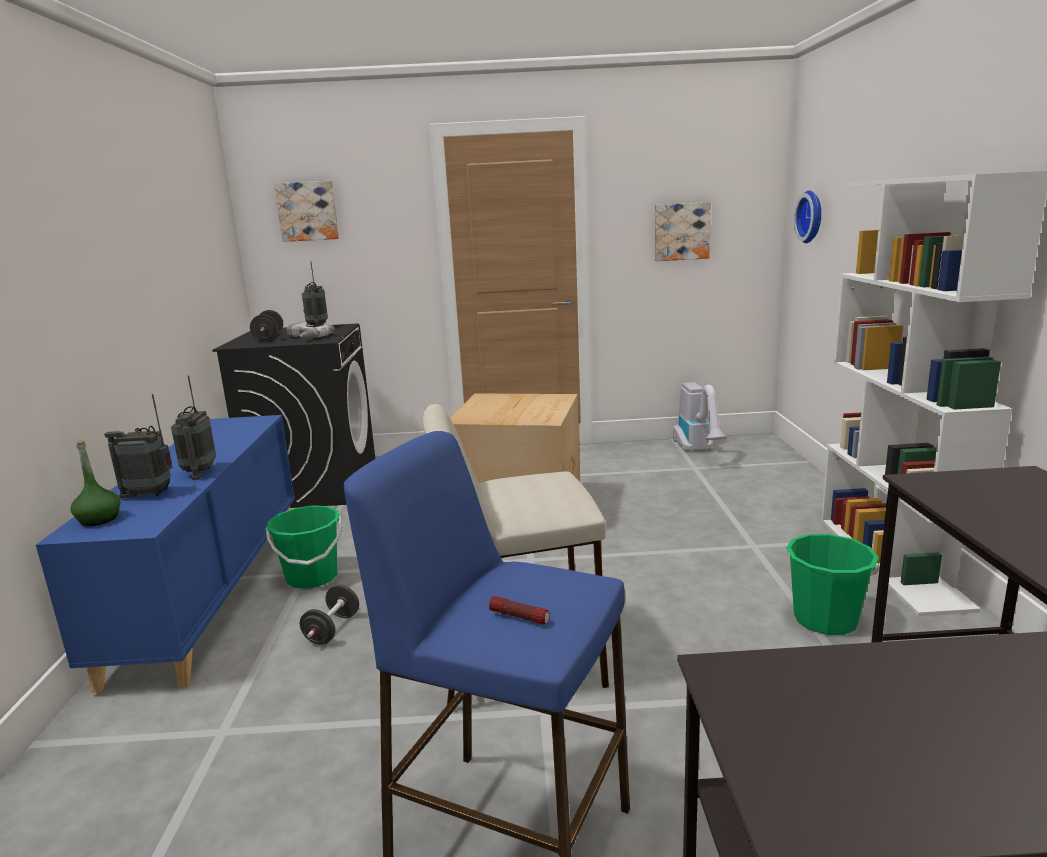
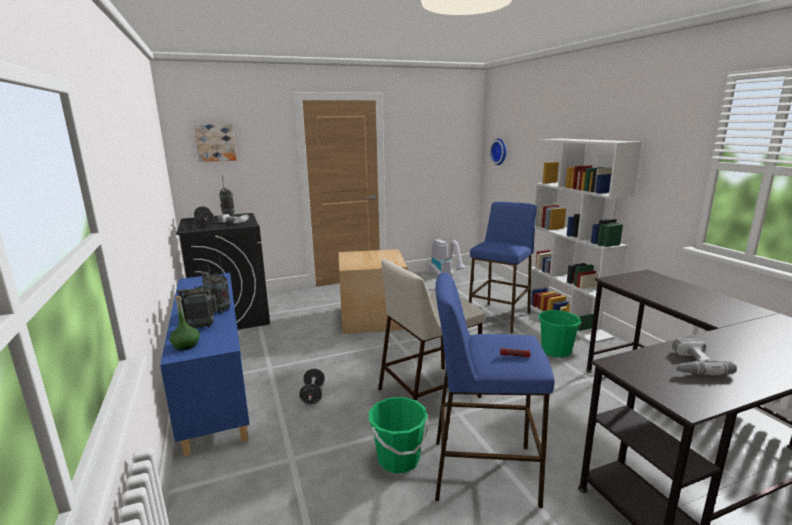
camera: 20 degrees left, 0 degrees up
(200, 472) = (219, 311): radio -> radio turned 150 degrees clockwise
(312, 577) = (276, 369): green bucket -> green bucket (398, 459)
(681, 231) = (431, 157): picture -> none
(750, 537) = (499, 317): none -> blue stool
(921, 707) = (689, 363): none -> power drill

